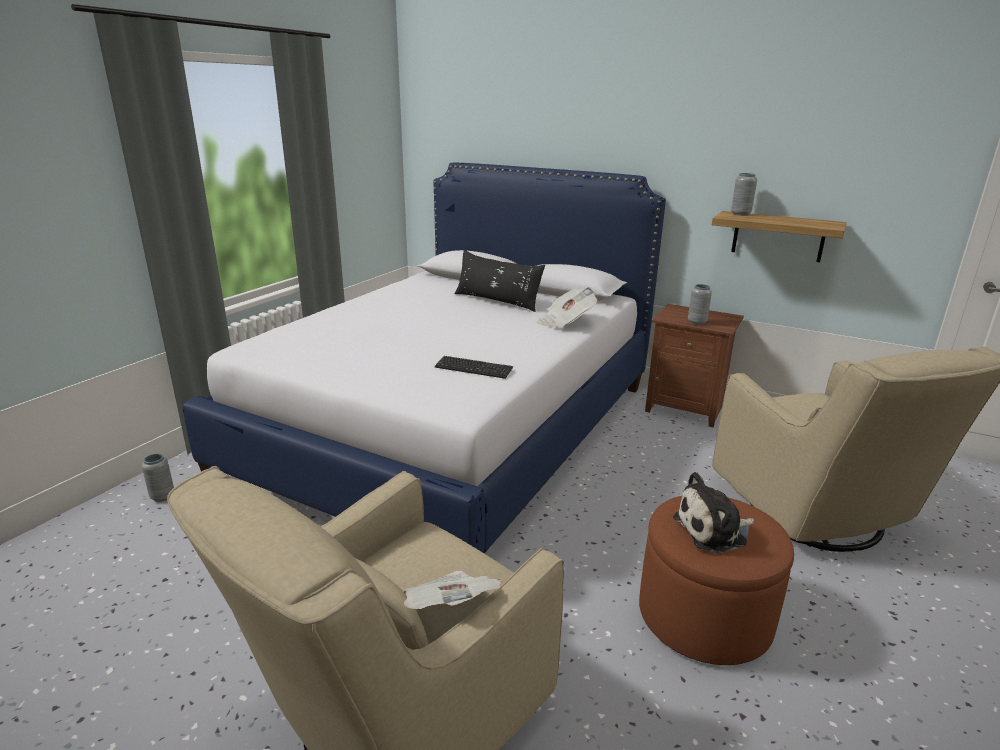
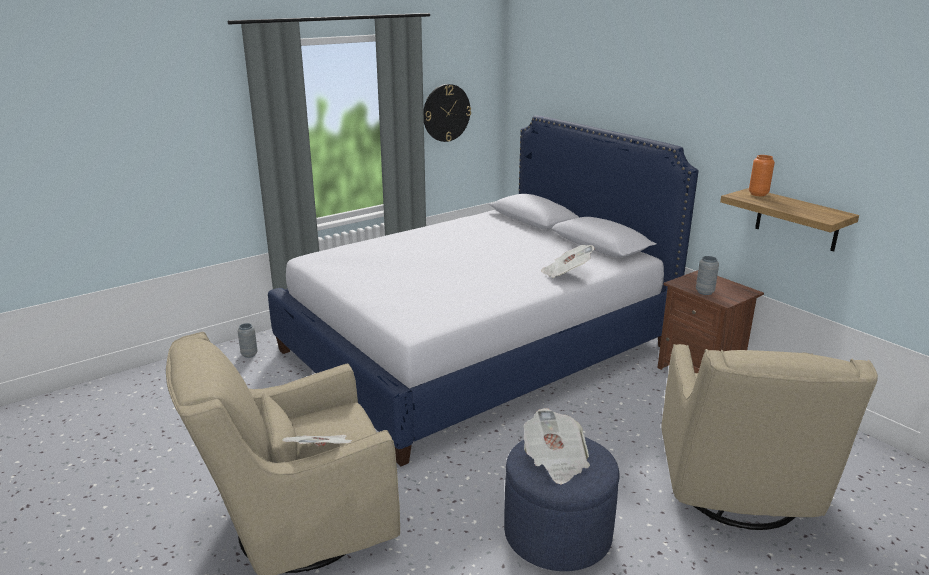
camera: 25 degrees right, 0 degrees up
(349, 163) = (446, 113): none -> wall clock
(473, 369) = (450, 300): keyboard -> none
(497, 301) = (529, 245): black pillow -> none
(704, 616) = (557, 533): brown ottoman -> blue ottoman
(714, 531) = (555, 461): plush toy -> newspaper
(740, 214) = (758, 194): grey vase -> orange vase

